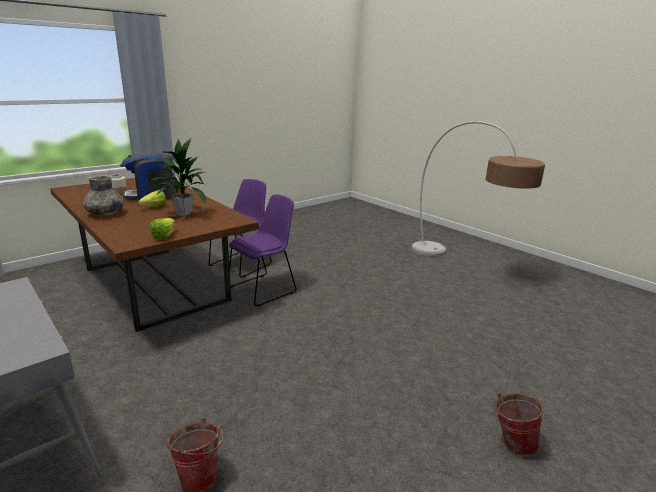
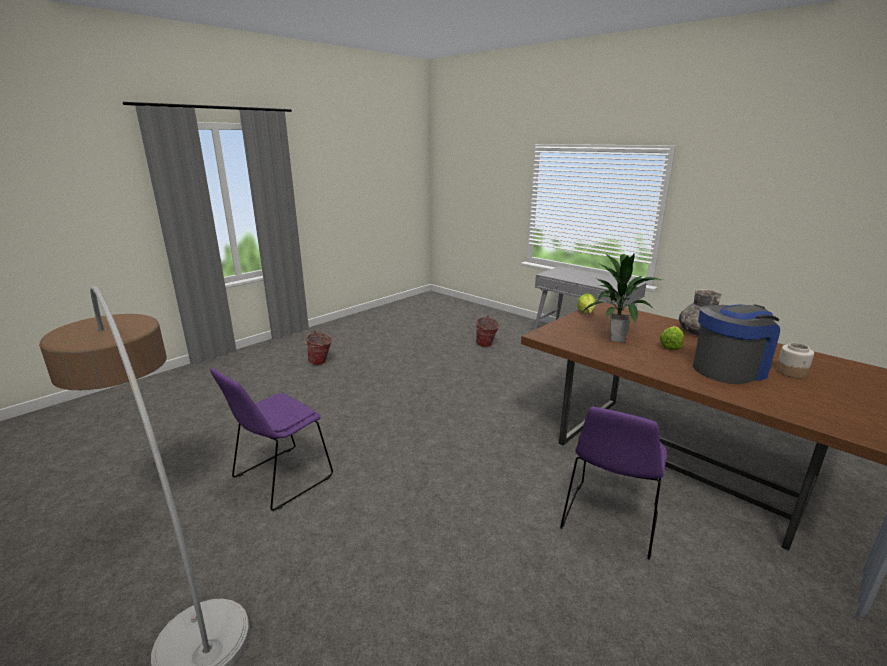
camera: 175 degrees right, 0 degrees up
(263, 289) = (532, 466): purple chair -> purple chair (280, 479)

